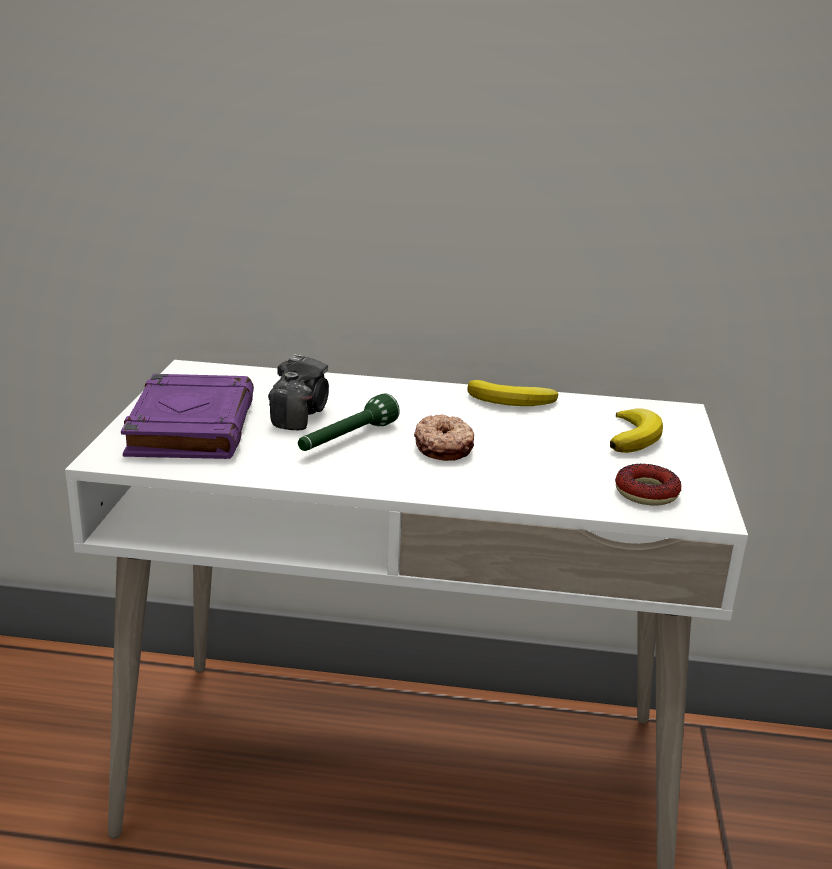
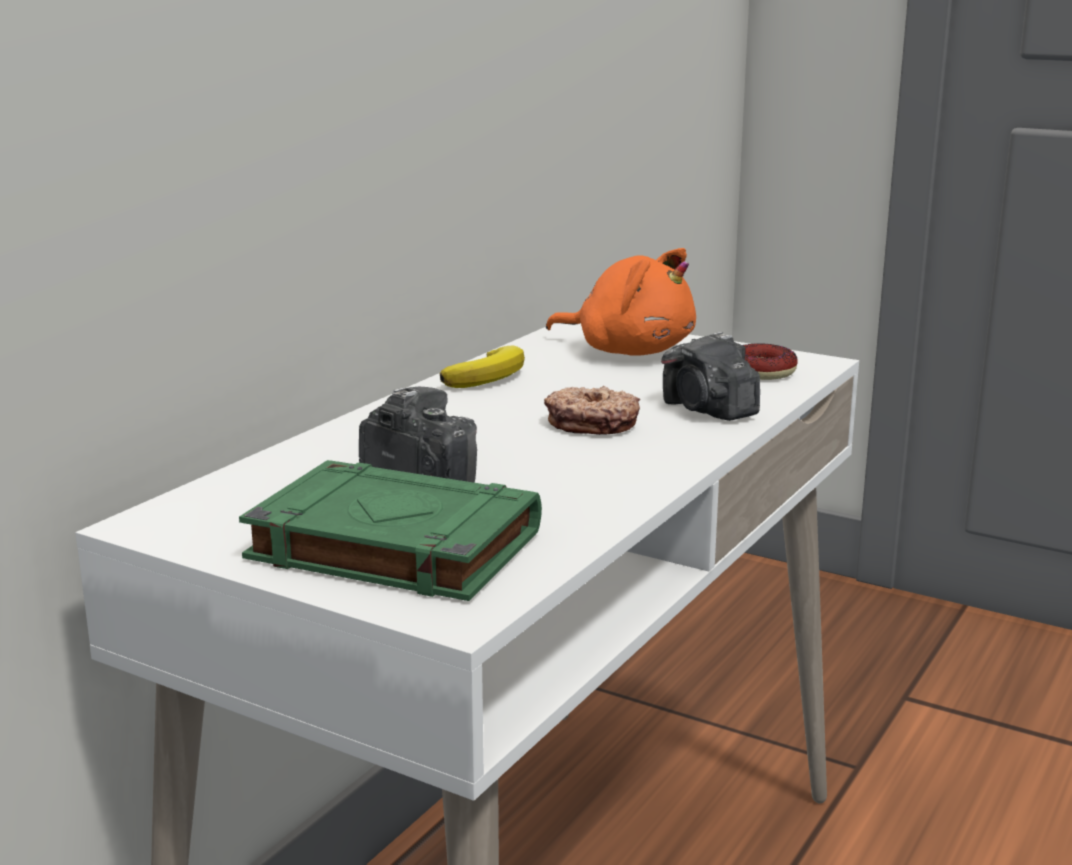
camera: 65 degrees left, 5 degrees down
(191, 426) = (391, 546): purple book -> green book
(346, 440) = (528, 464): green flashlight -> none
(517, 483) = (708, 410): none -> camera
(634, 436) = (629, 351): banana -> orange plush toy

